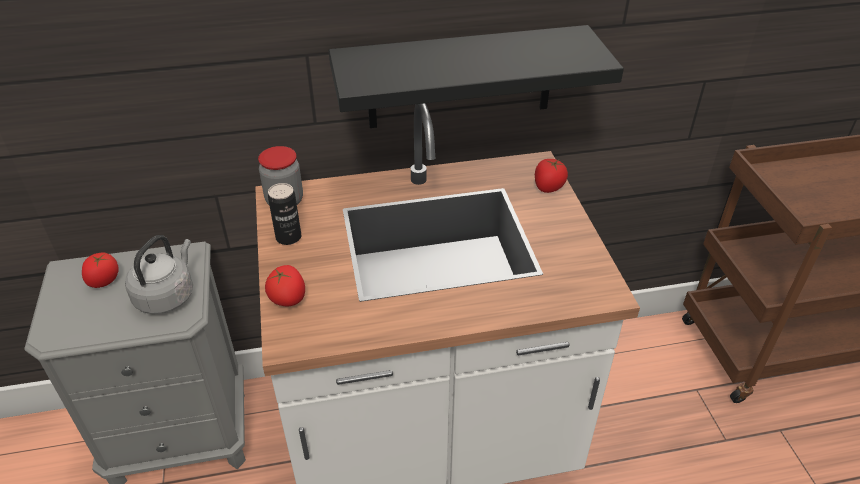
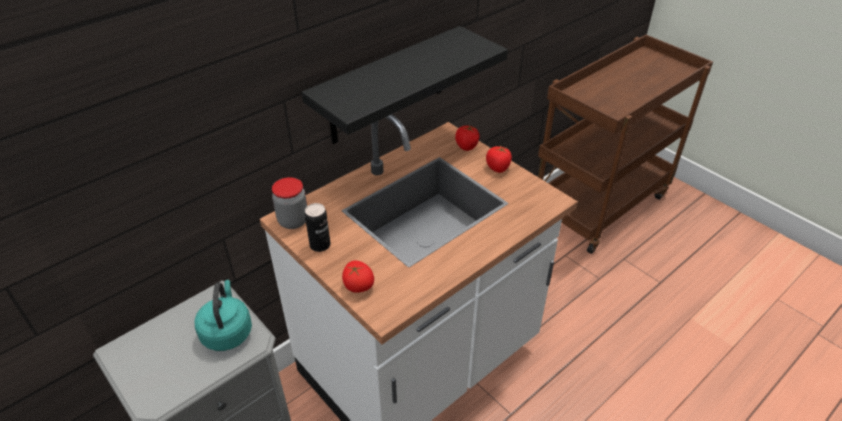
camera: 30 degrees left, 0 degrees up
(104, 280) = (161, 343): tomato -> tomato (498, 168)
(167, 295) = (227, 331): grey kettle -> turquoise kettle

